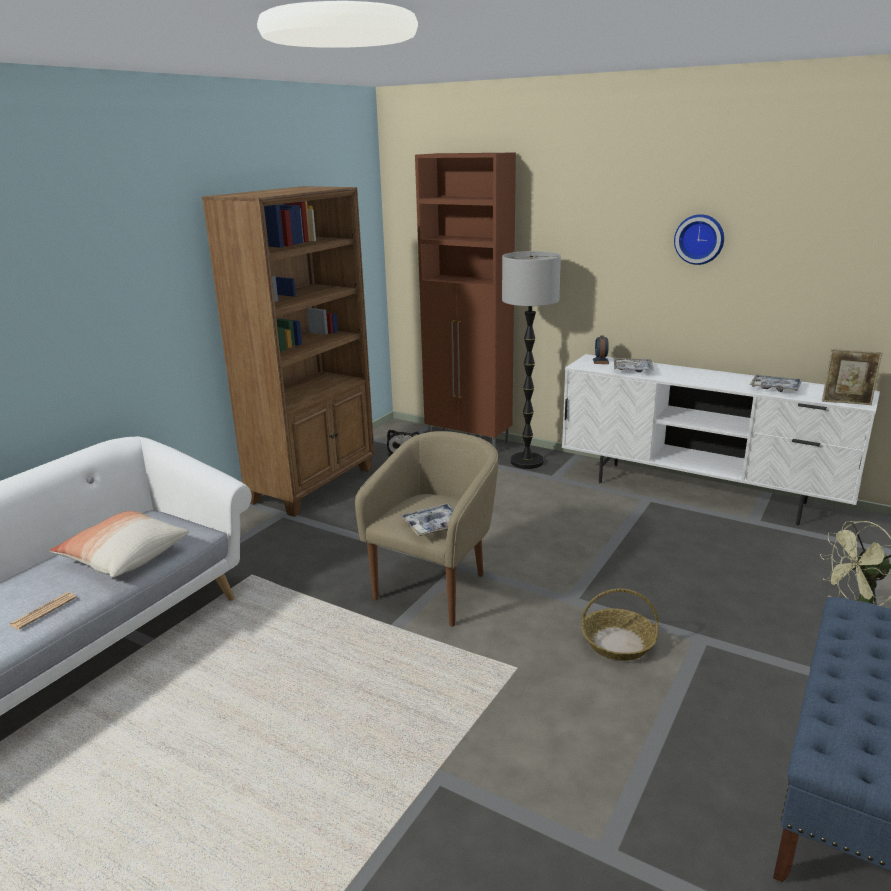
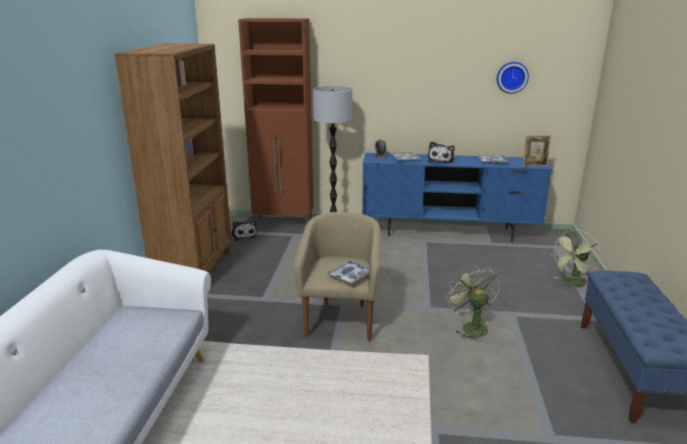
camera: 25 degrees left, 0 degrees up
(43, 611) = (116, 396): newspaper -> none
(124, 557) = (140, 343): pillow -> none
(617, 643) = (471, 327): basket -> green fan
(689, 377) = (441, 160): none -> plush toy
(699, 239) = (436, 74): wall clock -> wall clock (512, 77)
(700, 493) = (449, 232): white tv stand -> blue tv stand

